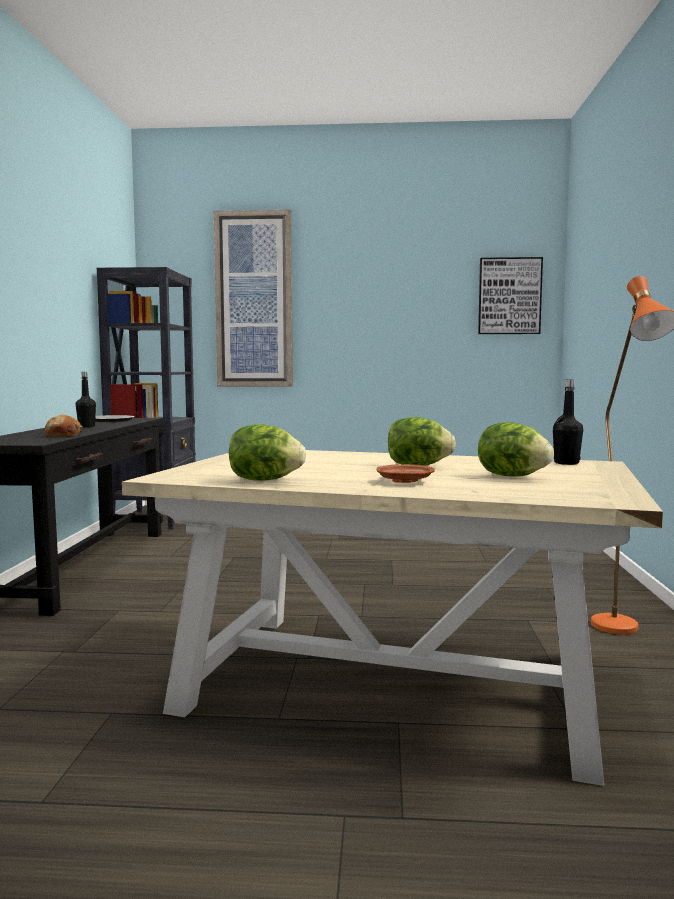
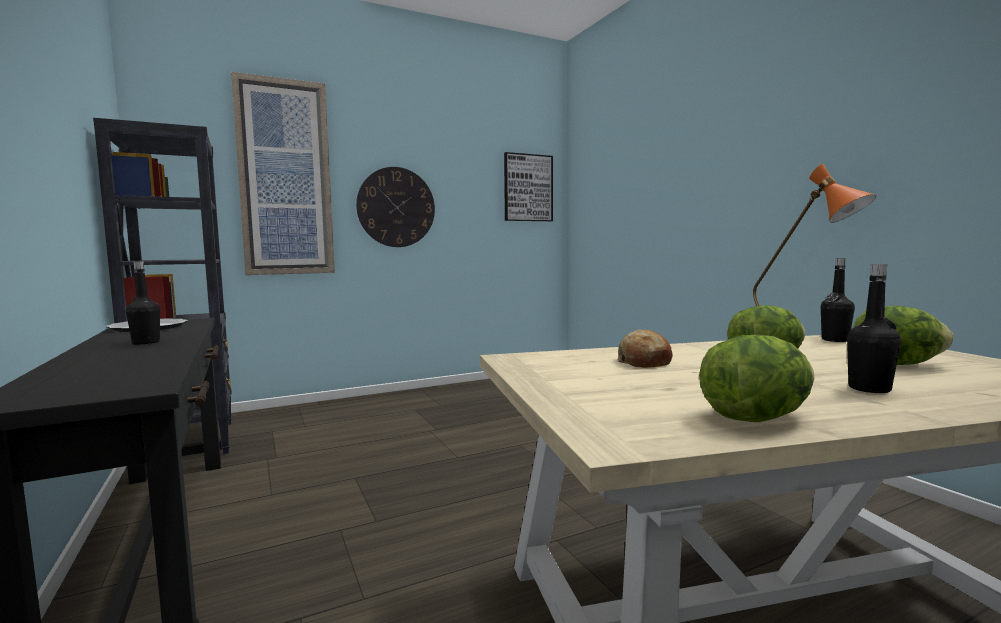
camera: 30 degrees left, 0 degrees up
(63, 435) = (152, 363): bread -> bread (644, 362)
(355, 323) = (396, 207): none -> wall clock
(405, 481) = (869, 389): brown plate -> black bottle

